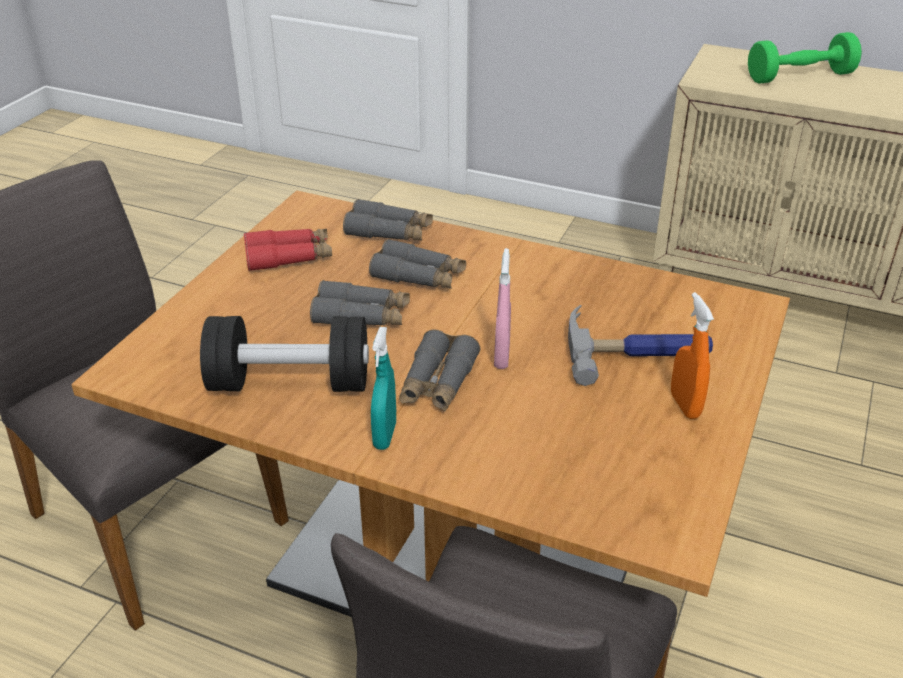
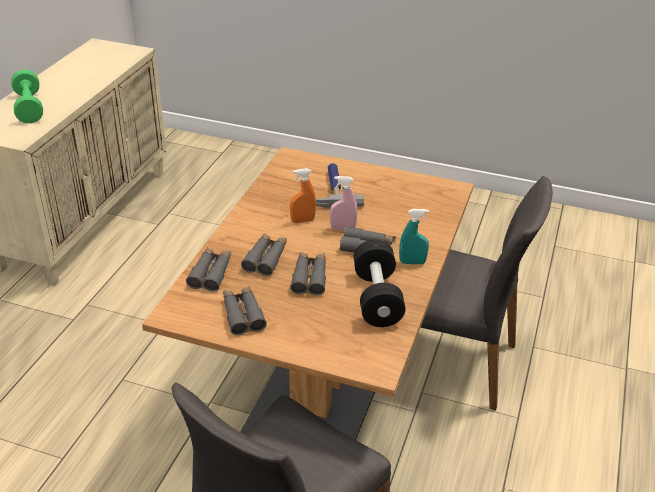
camera: 95 degrees left, 0 degrees up
(289, 257) = (243, 315): red binoculars -> grey binoculars
(685, 405) = (371, 180): orange spray bottle -> orange spray bottle (302, 220)

